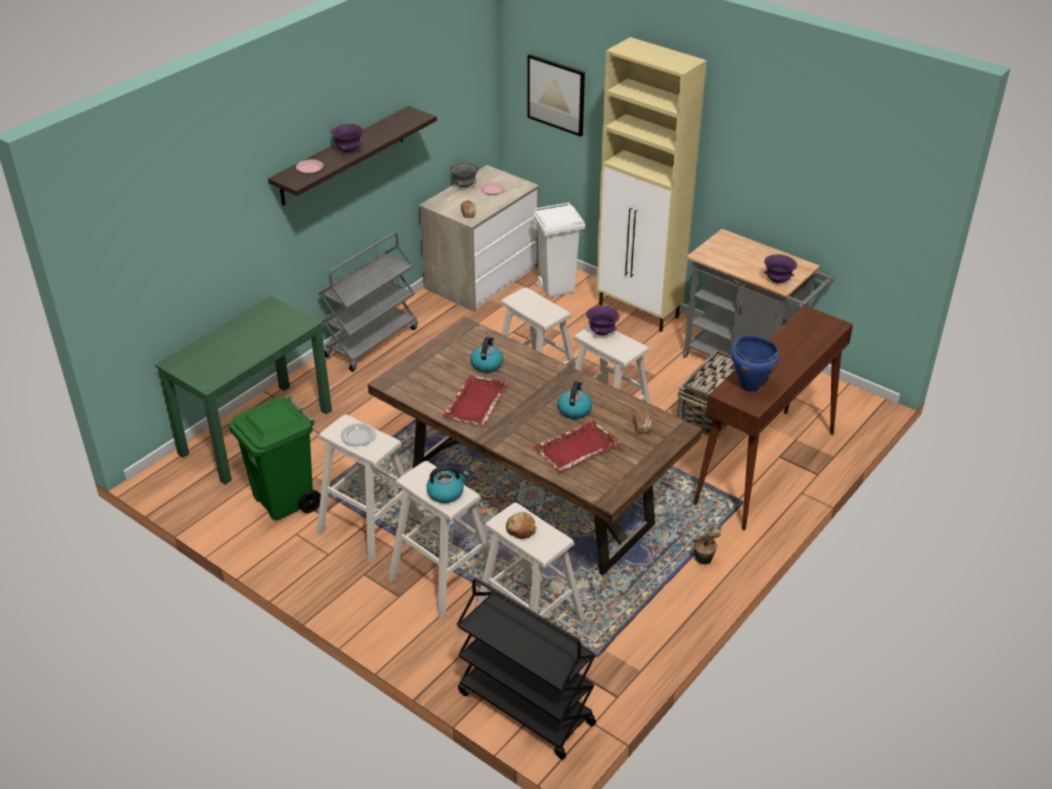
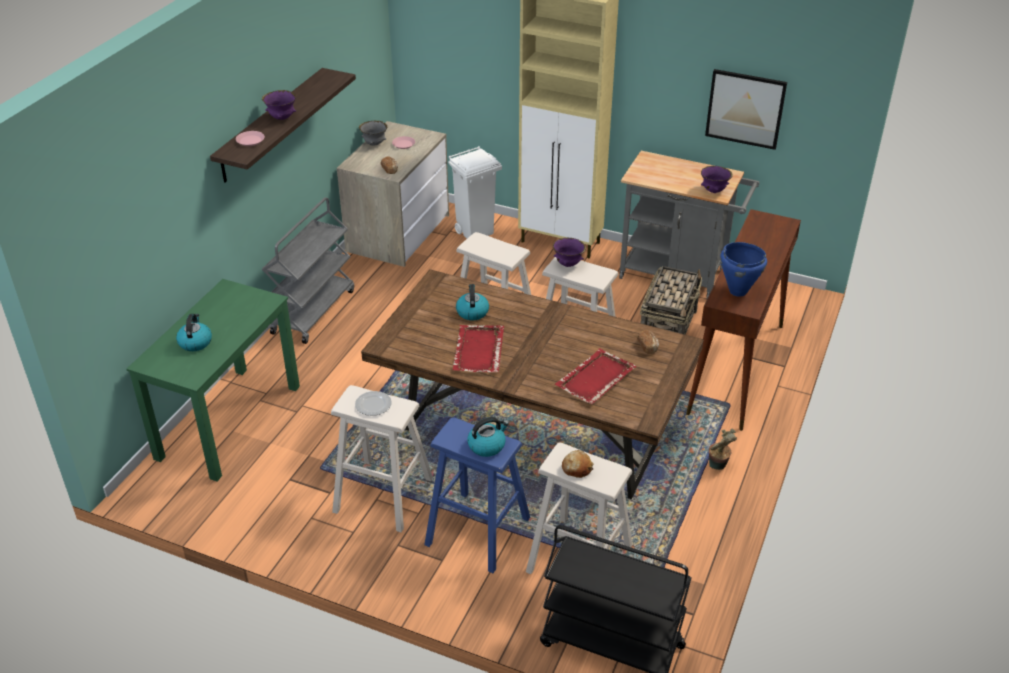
camera: 15 degrees left, 0 degrees up
(285, 501) = (287, 486): green trash can -> none
(442, 576) = (477, 531): beige stool -> blue stool
(556, 94) = (456, 42): picture -> picture (745, 108)
(574, 409) = (576, 341): kettle -> kettle (195, 342)

